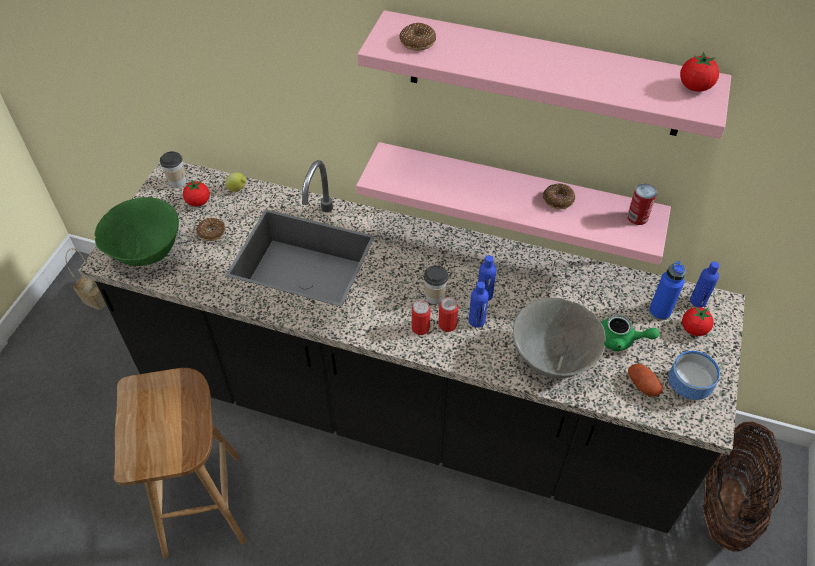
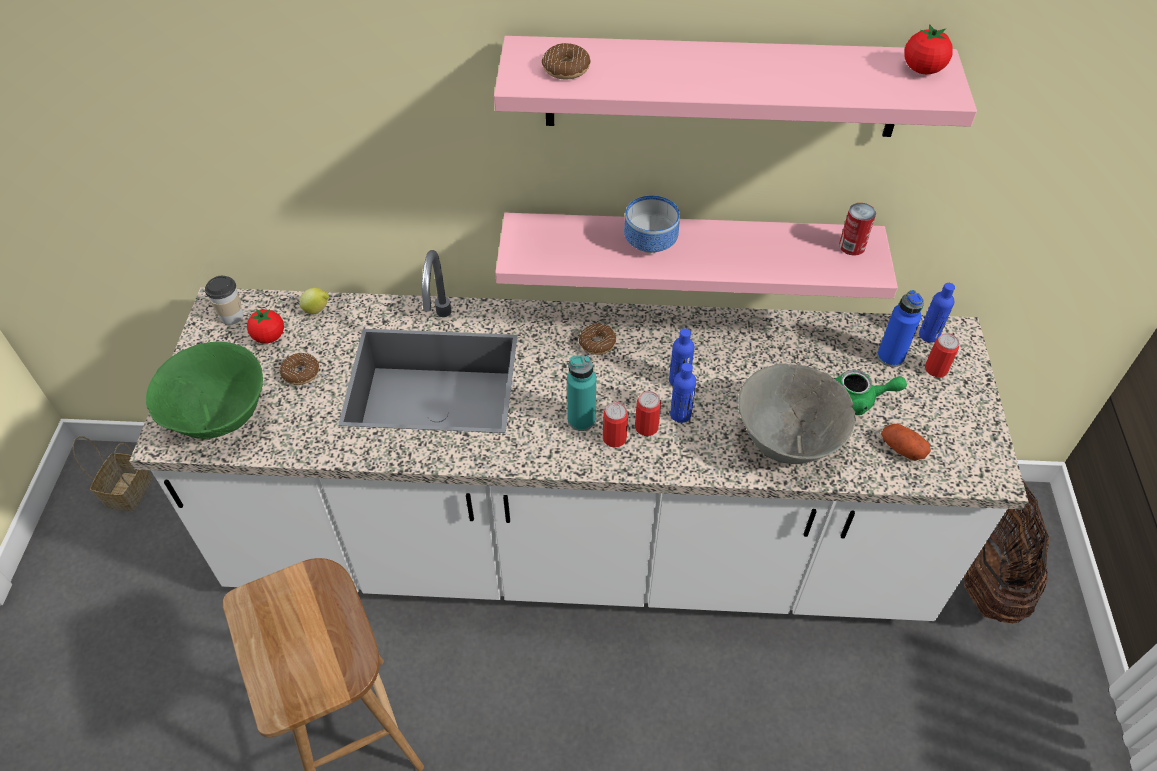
camera: 15 degrees left, 0 degrees up
(400, 309) = (581, 420): none -> turquoise bottle
(407, 408) = (578, 545): black counter -> white counter
(435, 297) = (619, 396): cup -> none
(558, 200) = (752, 243): donut -> donut (597, 343)
(686, 384) = (951, 436): bowl -> bowl (648, 240)
(693, 329) = (936, 369): tomato -> can

